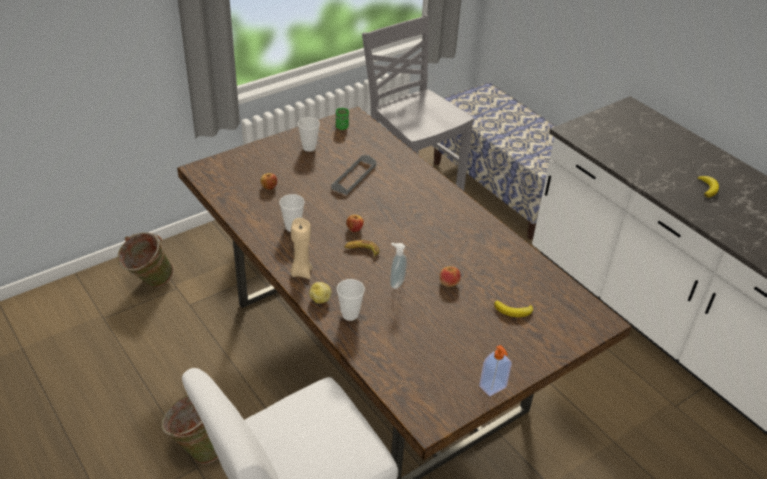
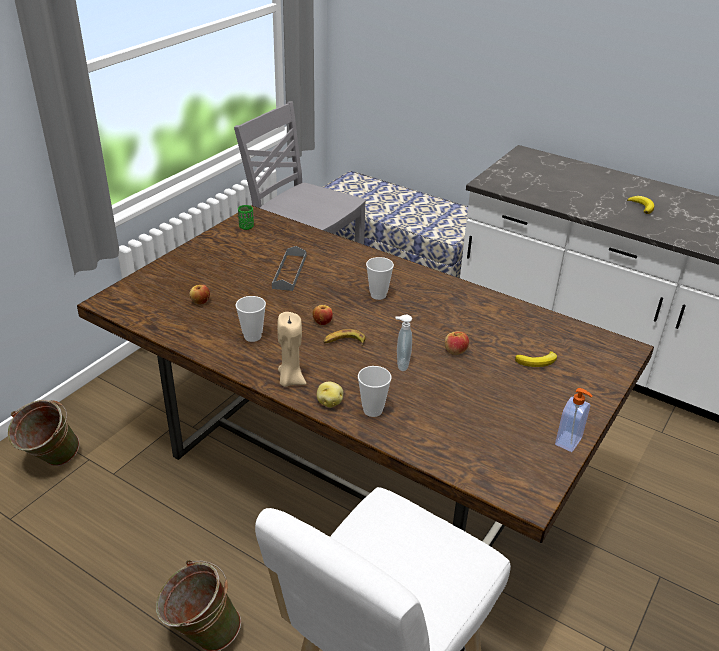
camera: 20 degrees left, 5 degrees down
(309, 148) = (222, 254): cup -> cup (378, 295)

